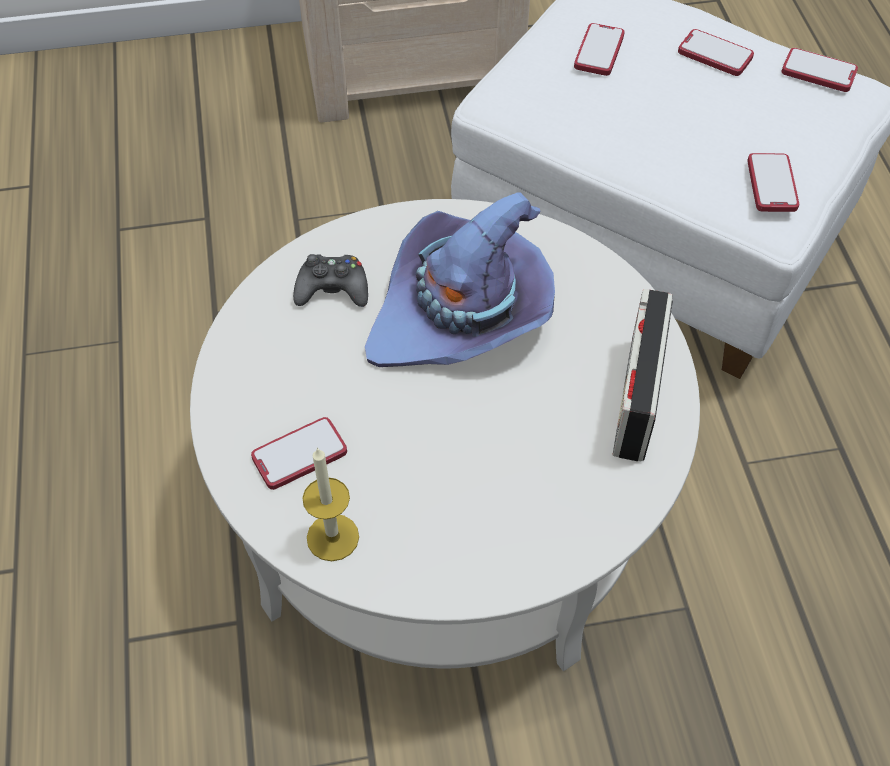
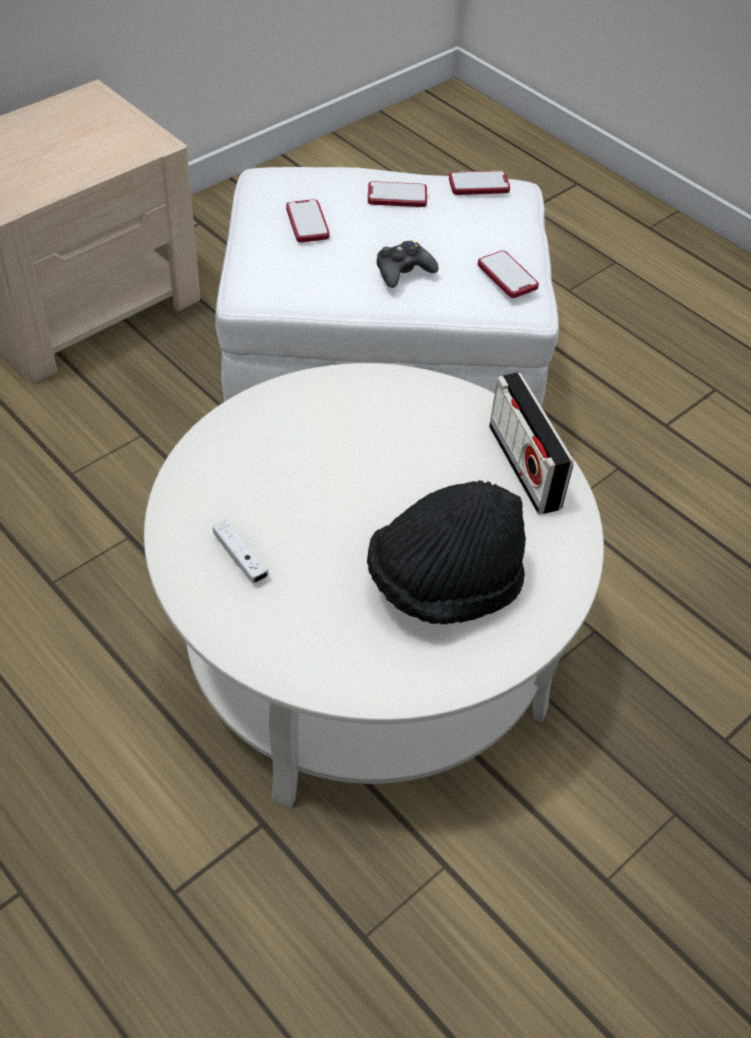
camera: 35 degrees left, 5 degrees down
(291, 362) = (240, 557): none -> white game controller
(299, 455) = (304, 624): phone -> none
(332, 289) = (229, 486): black game controller -> black game controller (403, 271)
(332, 537) = (380, 672): candle -> none
(460, 481) = (444, 584): none -> black hat
(463, 314) = (350, 461): purple hat -> none

